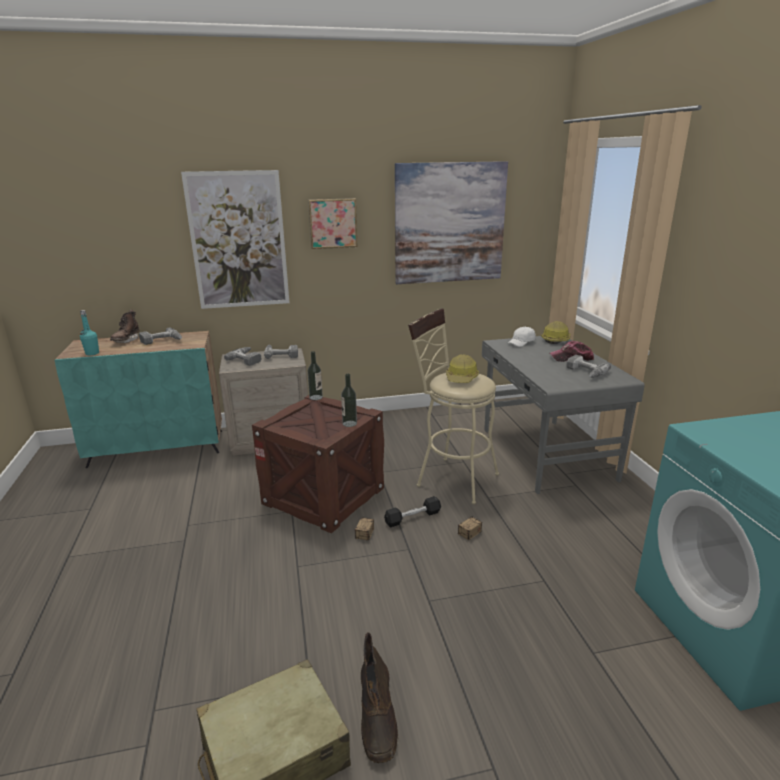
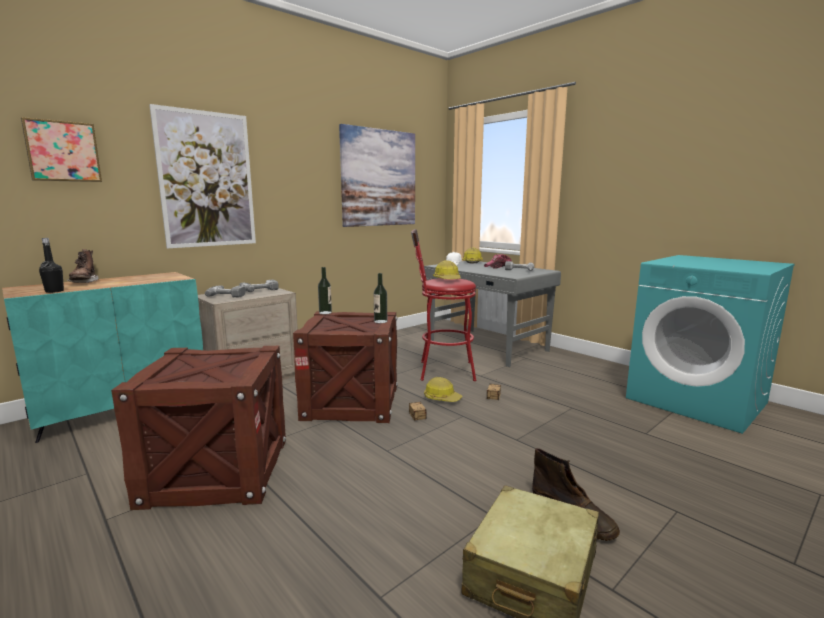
camera: 30 degrees left, 10 degrees down
(92, 353) = (54, 291): turquoise bottle -> black bottle
(161, 538) = (217, 471): none -> crate
(162, 341) = (133, 279): power drill -> none
(332, 223) = (292, 170): picture -> picture (63, 151)
(412, 517) = (442, 398): black dumbbell -> hard hat
(451, 478) = (440, 371): beige stool -> red stool

